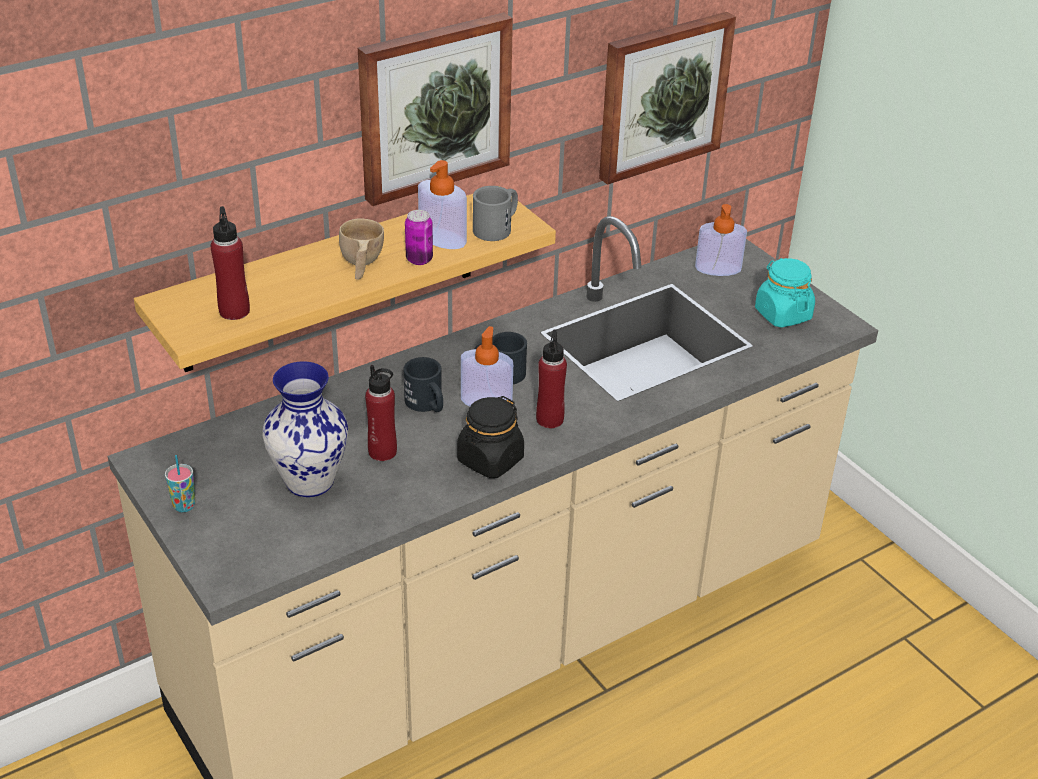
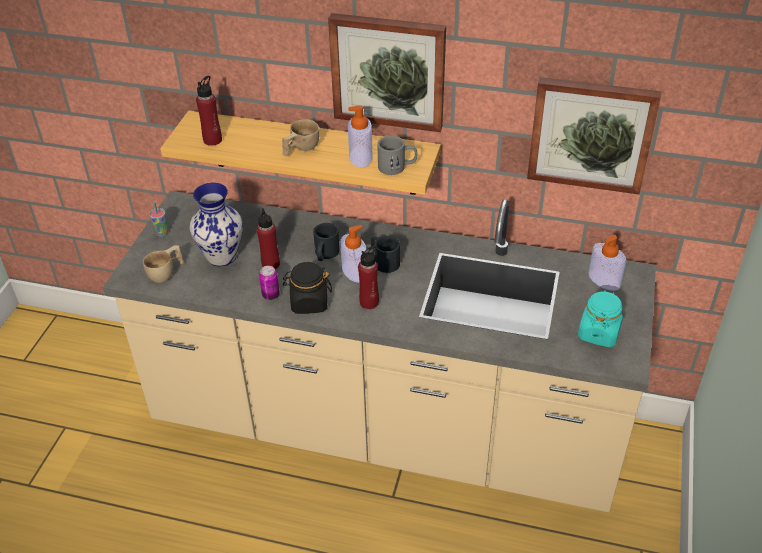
camera: 50 degrees right, 5 degrees up
(270, 542) = (166, 273): none -> beige cup
(419, 259) = (330, 162): can -> can (271, 295)

